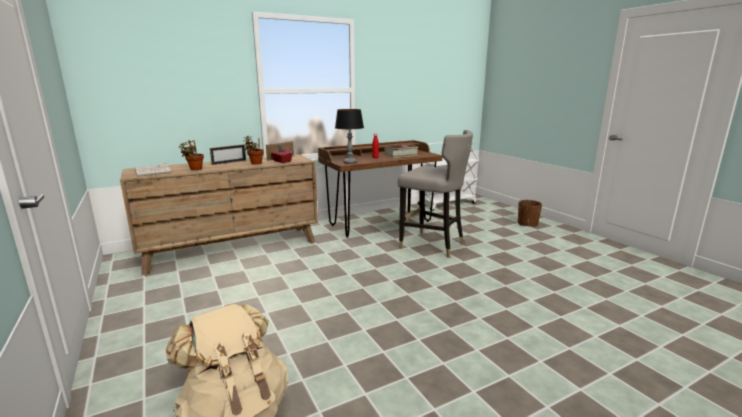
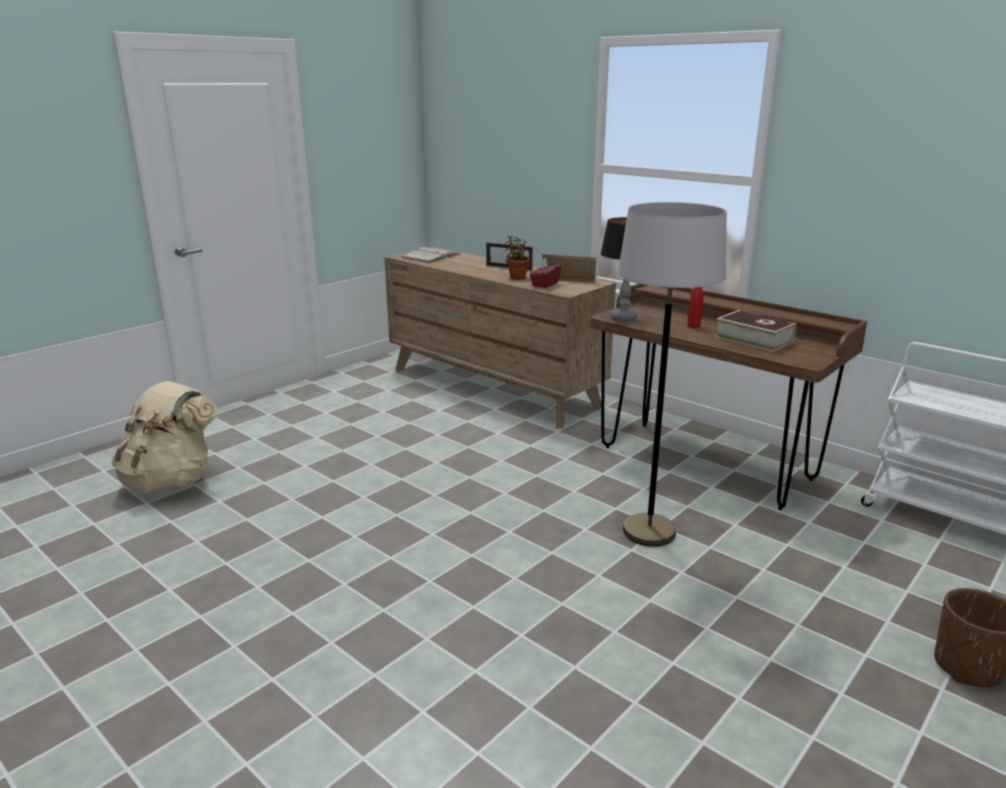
camera: 70 degrees right, 5 degrees up
(194, 169) = (455, 265): potted plant -> none
(432, 245) = (649, 532): grey stool -> grey floor lamp

